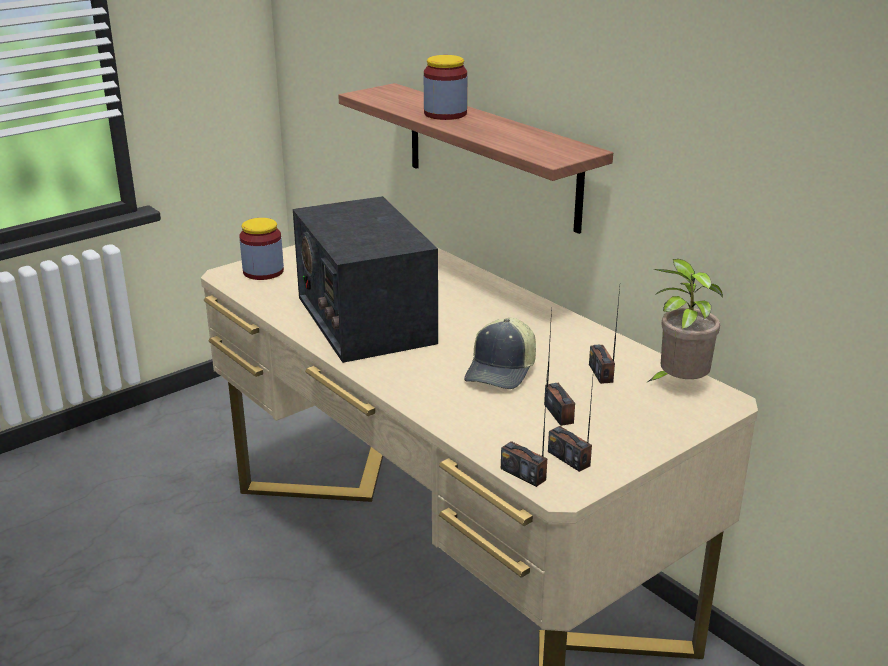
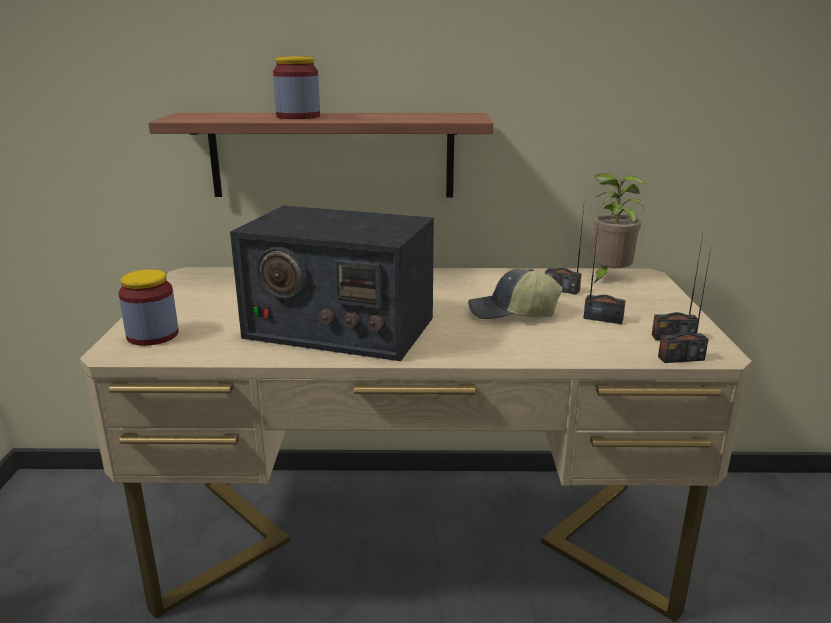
camera: 50 degrees left, 5 degrees down
(502, 370) = (512, 313): cap -> cap turned 120 degrees clockwise

